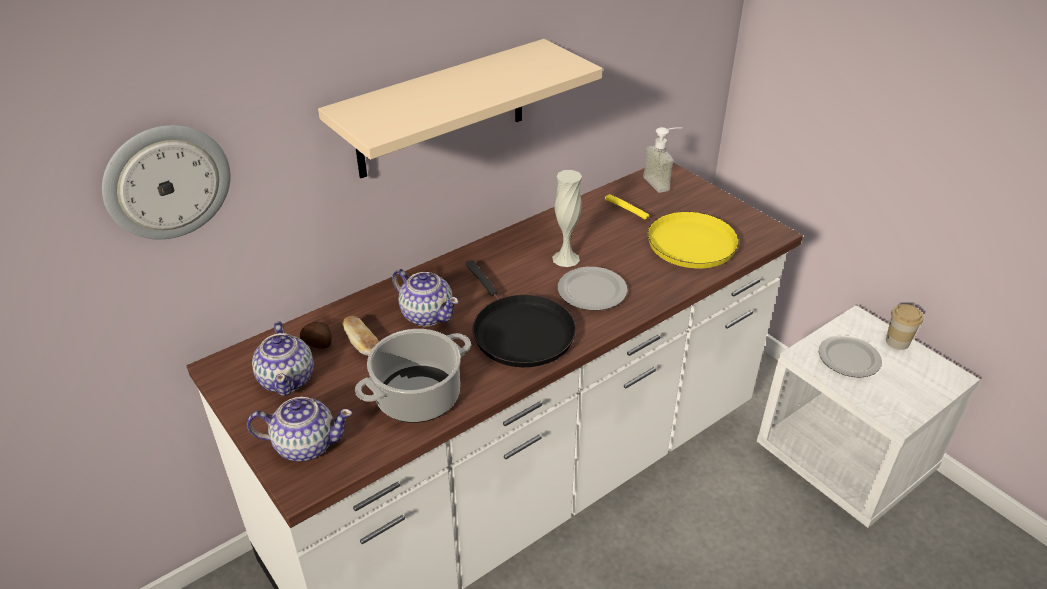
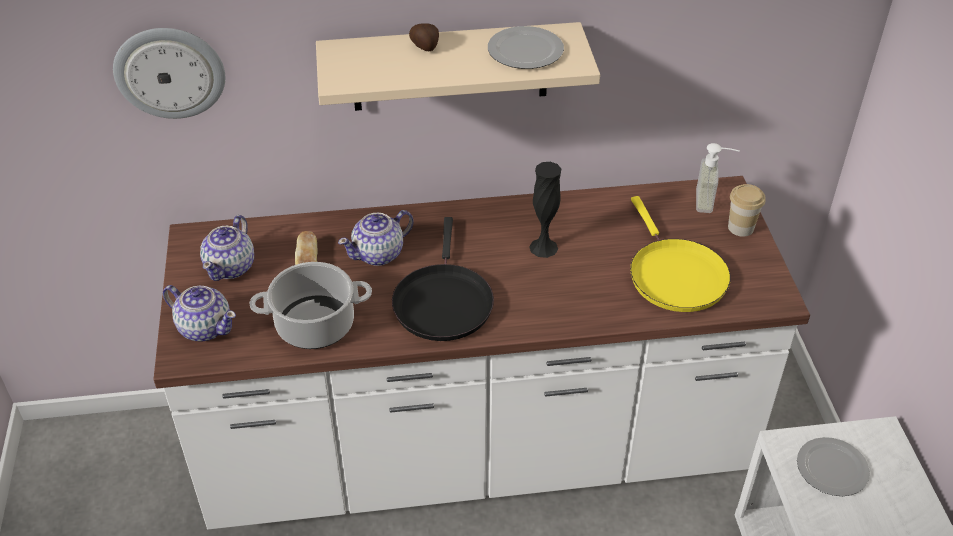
camera: 30 degrees right, 5 degrees up
(319, 344) = (275, 246): potato -> potato (425, 47)
(427, 314) = (379, 254): teapot -> teapot turned 75 degrees clockwise
(566, 258) = (543, 247): white vase -> black vase
(592, 292) = (539, 290): plate -> plate (525, 52)
(897, 342) = (906, 475): cup -> cup (740, 227)

